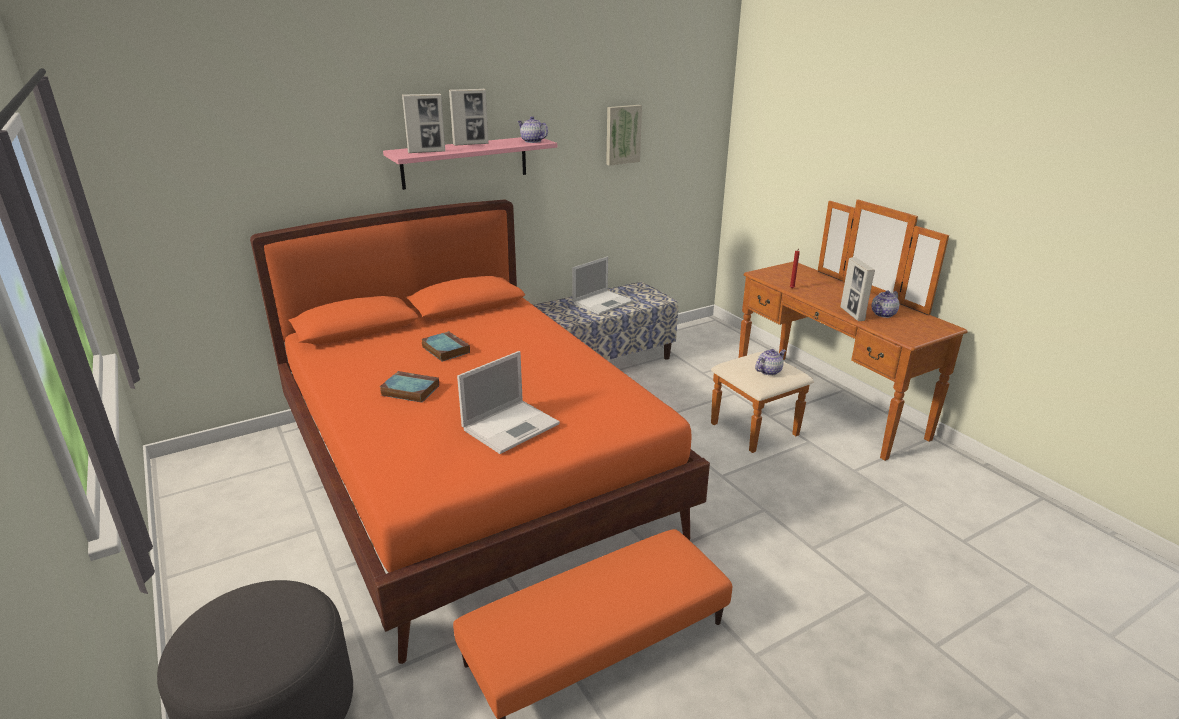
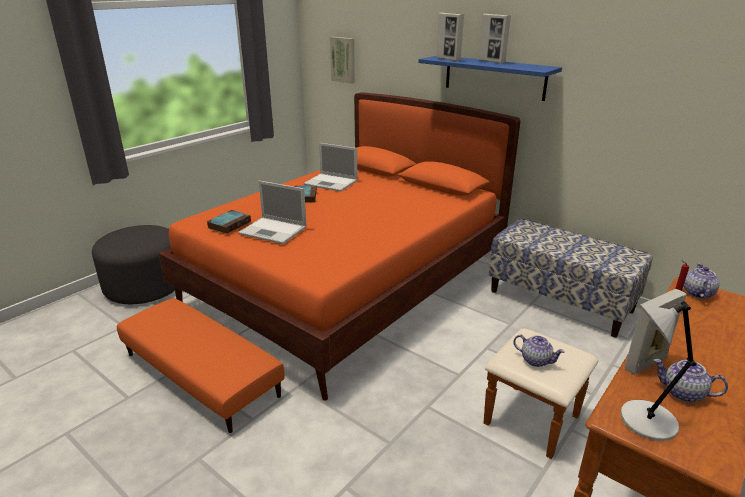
camera: 70 degrees right, 0 degrees up
(445, 349) = (366, 193): book -> book (229, 224)
(465, 162) = (494, 77): pink shelf -> blue shelf
(532, 141) = (534, 68): teapot -> teapot (697, 293)
(603, 302) = (572, 244): laptop -> laptop (331, 183)
(622, 134) = (665, 85): picture -> picture (343, 59)
(911, 332) = (645, 421): none -> grey table lamp

